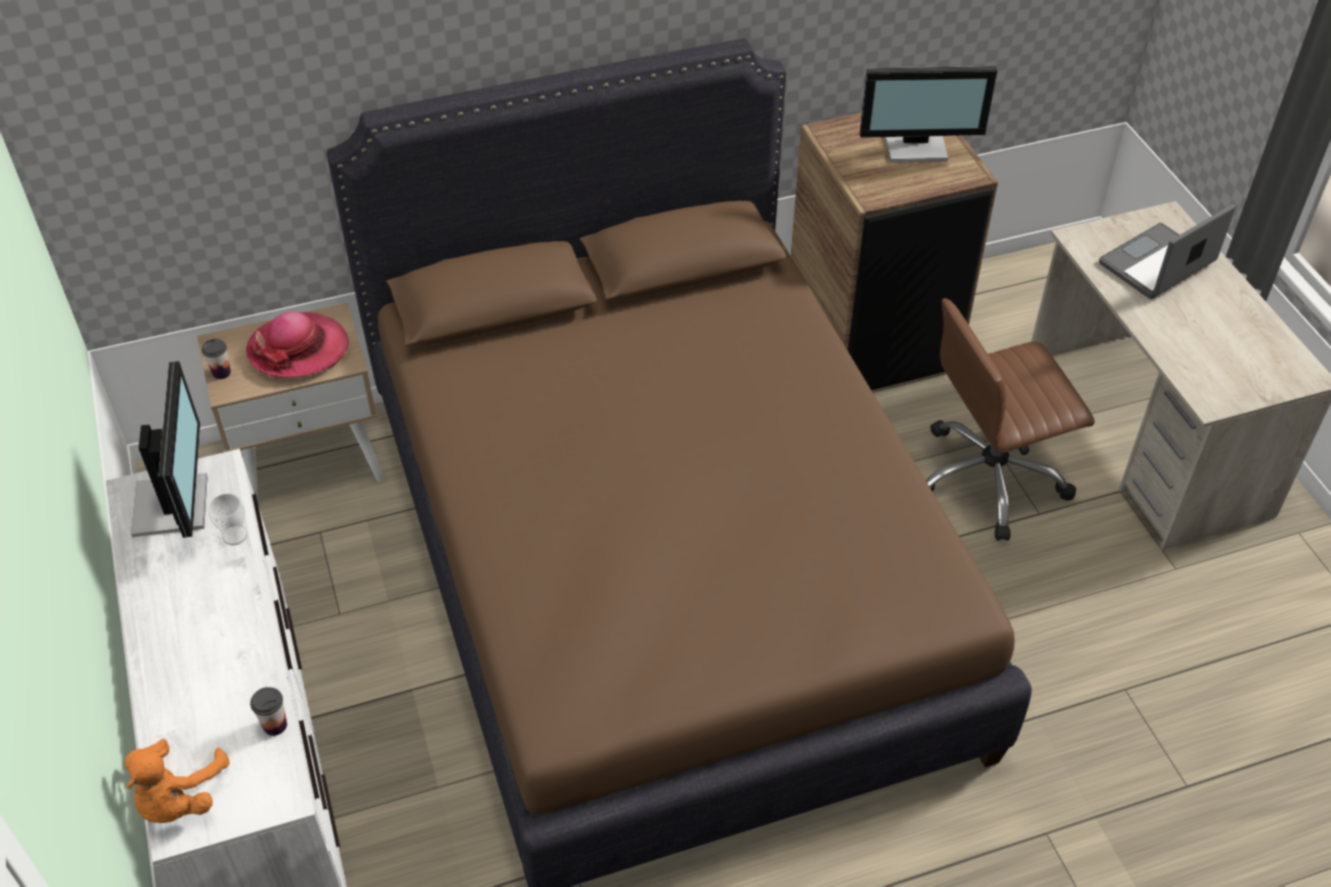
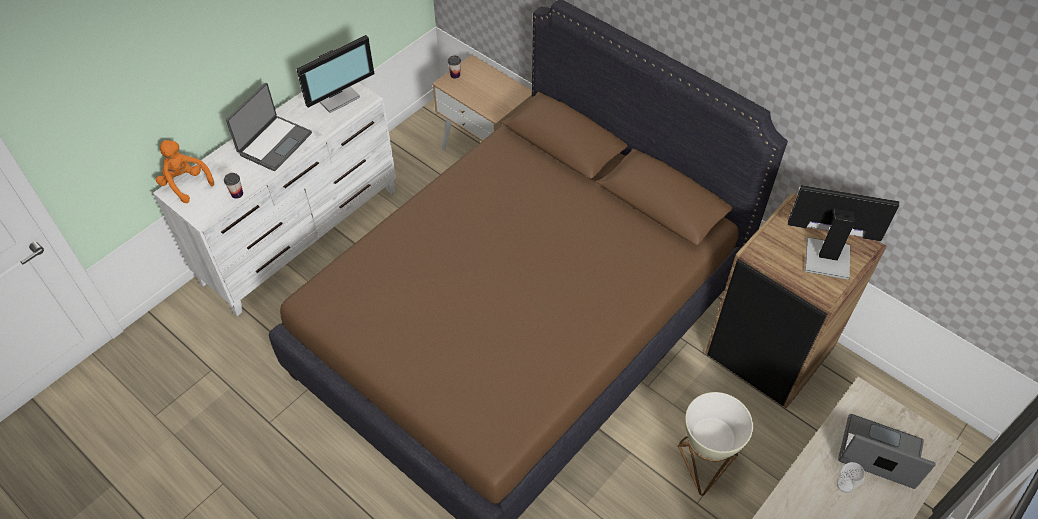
camera: 60 degrees right, 5 degrees up
(178, 798) = (185, 184): orange plush toy -> orange plush toy turned 60 degrees clockwise
(203, 630) = (274, 143): none -> laptop
(235, 535) = (331, 125): cup -> cup (845, 485)
(298, 349) = (490, 92): hat -> none
(916, 146) = (826, 256): monitor -> monitor turned 135 degrees clockwise
(989, 479) = (704, 462): brown office chair -> planter

